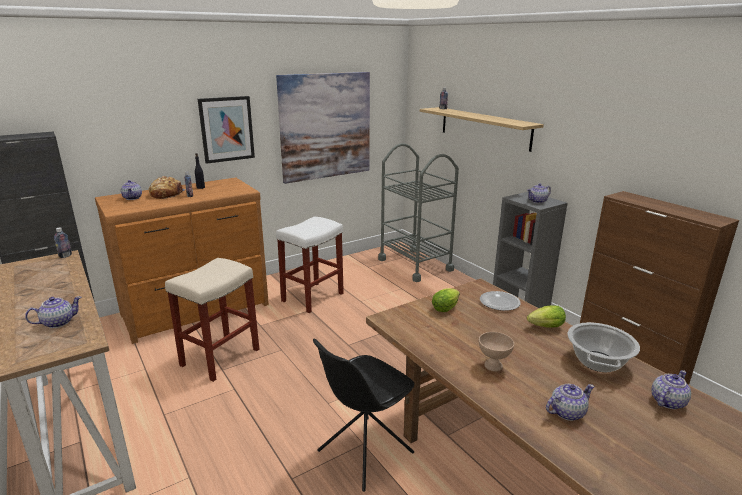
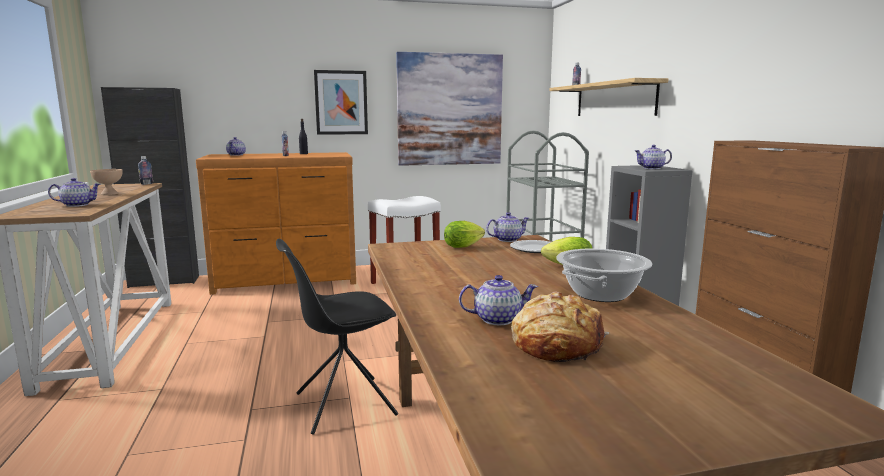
camera: 20 degrees right, 10 degrees down
(166, 194) = (267, 155): bread -> bread (556, 344)
(220, 357) = (275, 313): beige stool -> none
(492, 366) = (456, 282): beige bowl -> beige bowl (109, 194)
(667, 401) = (657, 330): teapot -> teapot (507, 239)

